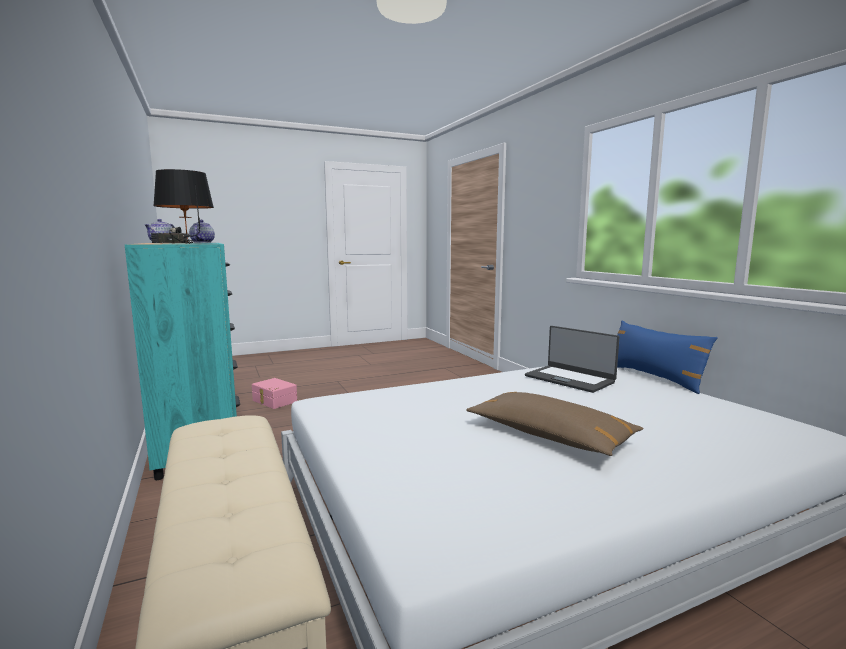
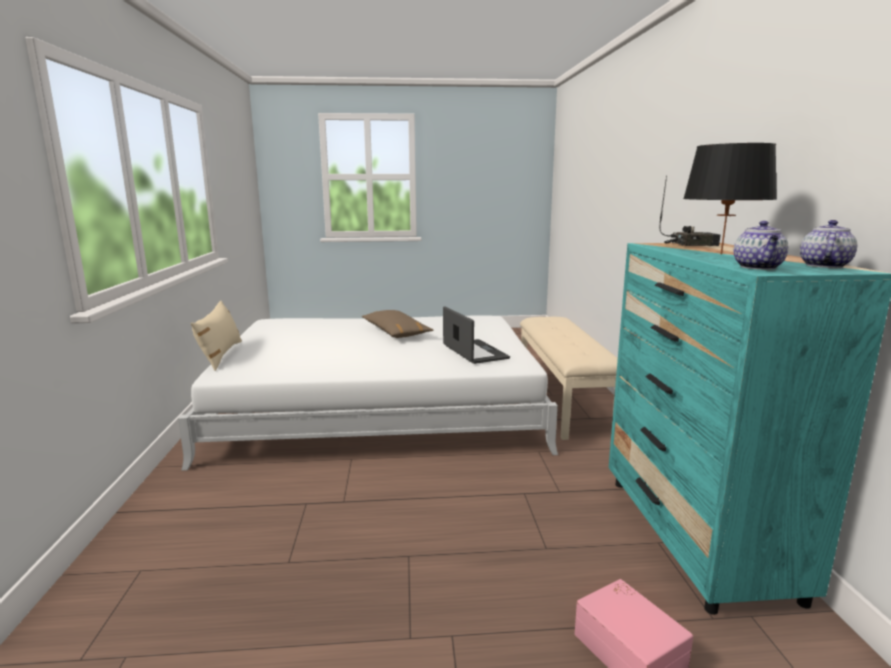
camera: 160 degrees left, 5 degrees up
(570, 379) = (293, 360): laptop -> laptop (474, 352)
(654, 377) = (220, 355): blue pillow -> beige pillow

